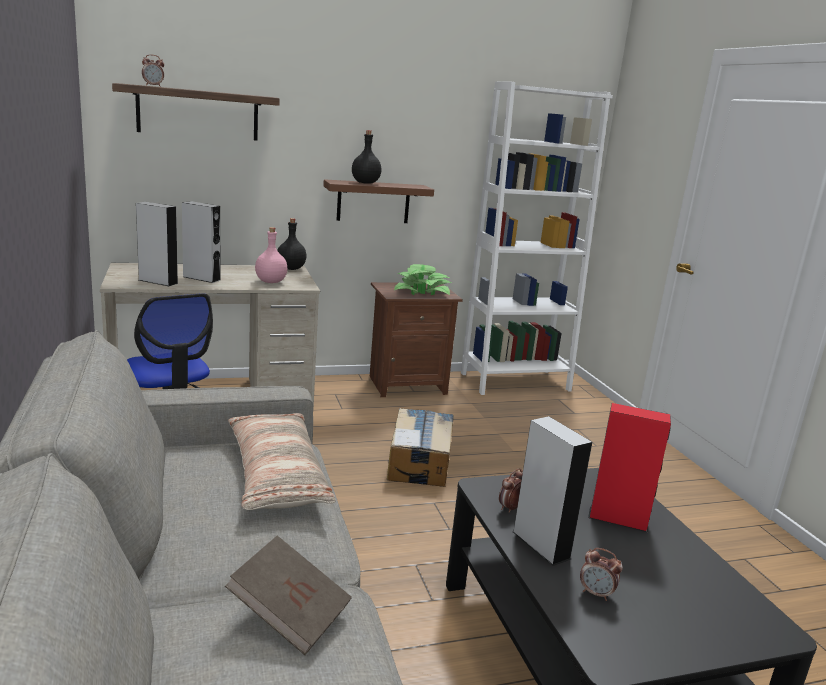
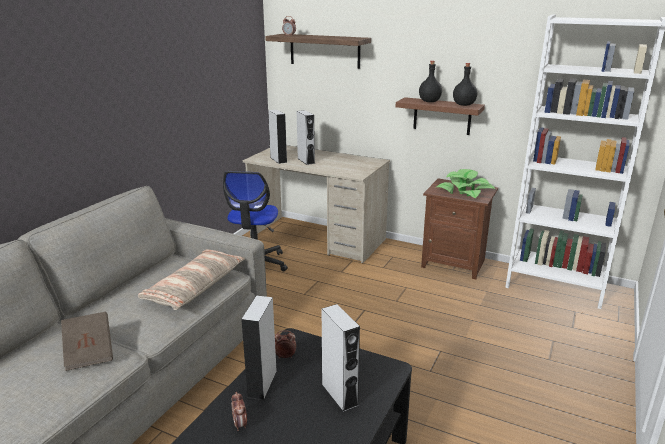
camera: 45 degrees right, 5 degrees up
(271, 282) = (342, 169): pink bottle -> none
(290, 269) = (375, 161): black bottle -> black bottle (463, 105)
(420, 461) = (383, 319): cardboard box -> none
(618, 519) = (339, 395): red speaker -> grey speaker

